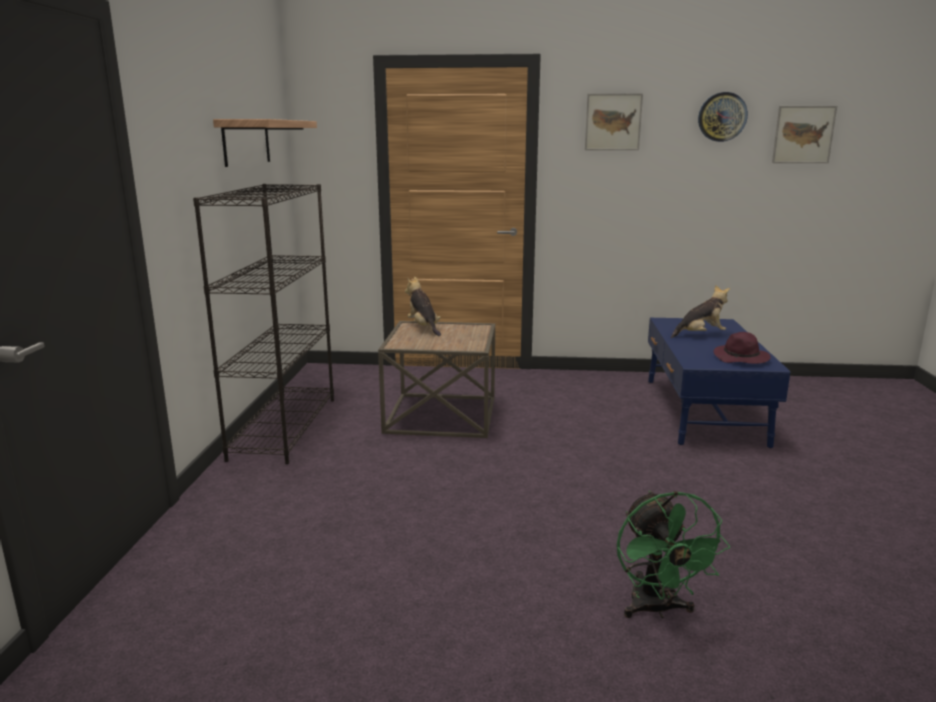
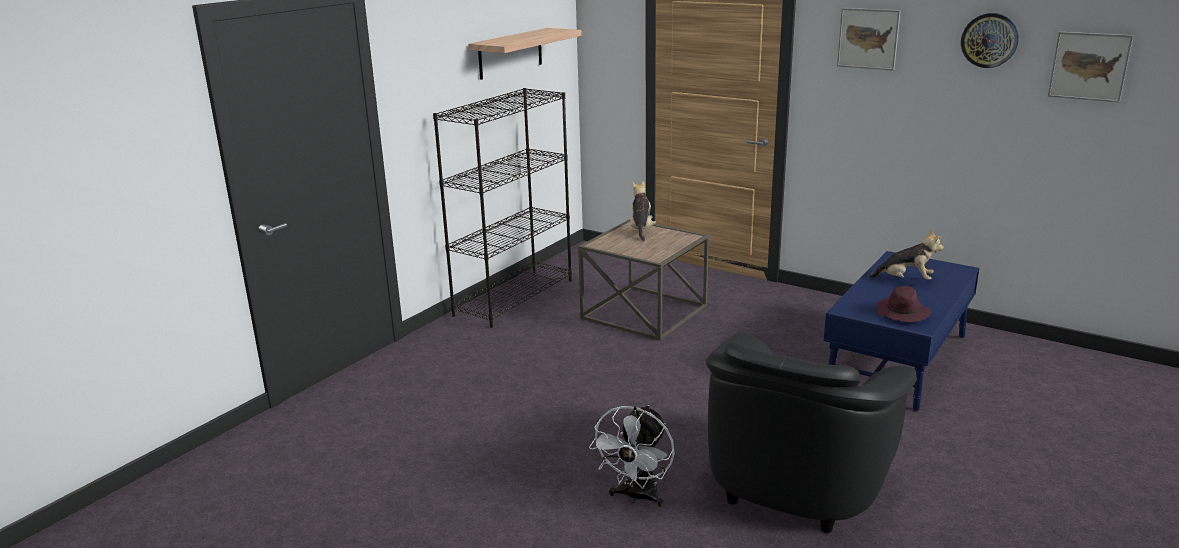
camera: 30 degrees right, 5 degrees up
(657, 609) = (637, 497): green fan -> white fan
(771, 538) = (797, 480): none -> black armchair

